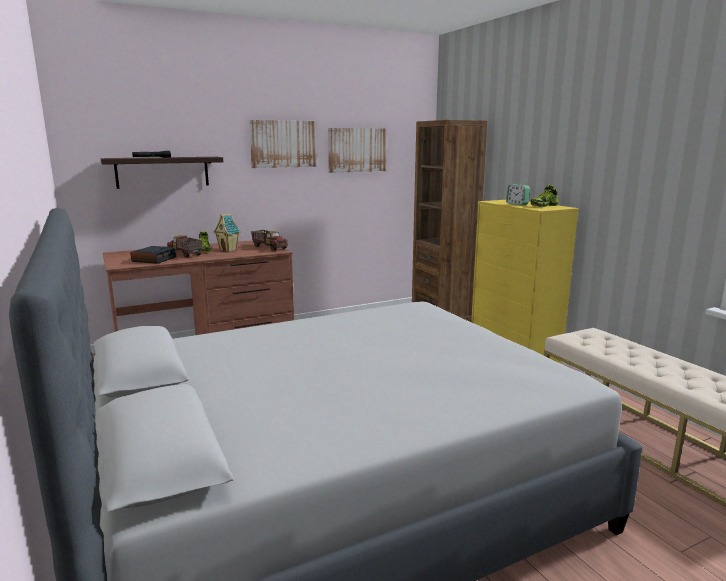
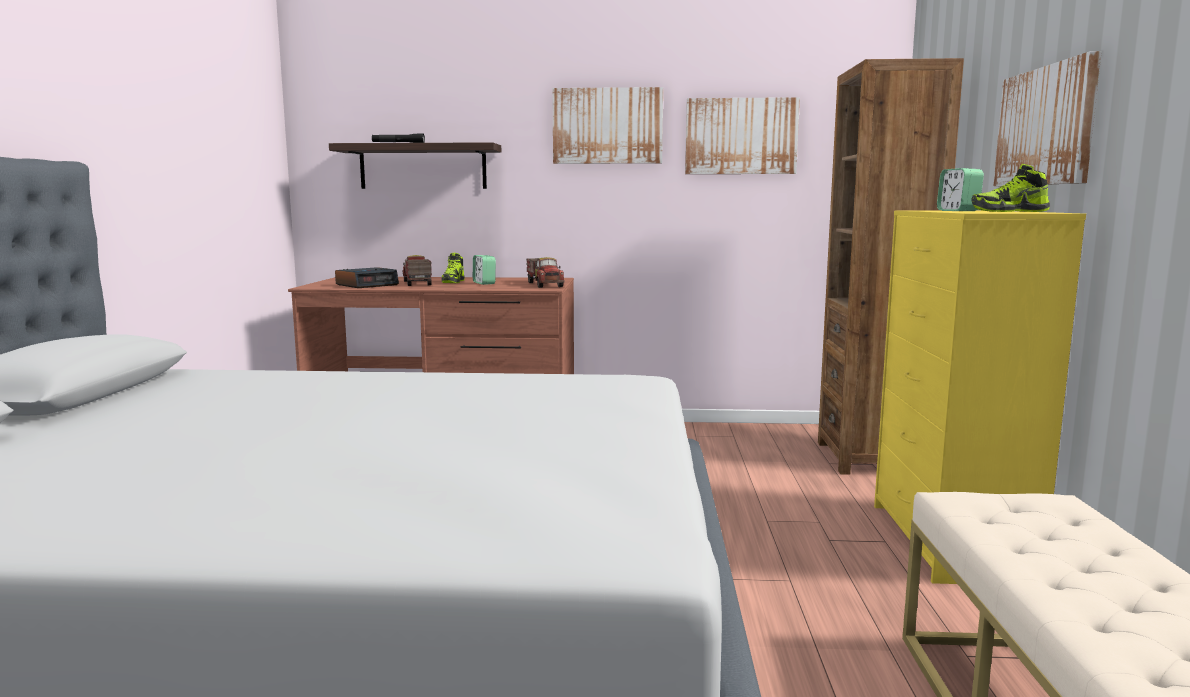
camera: 30 degrees right, 5 degrees down
(228, 250) = (484, 283): toy house -> alarm clock
(545, 164) = (1046, 126): none -> picture

